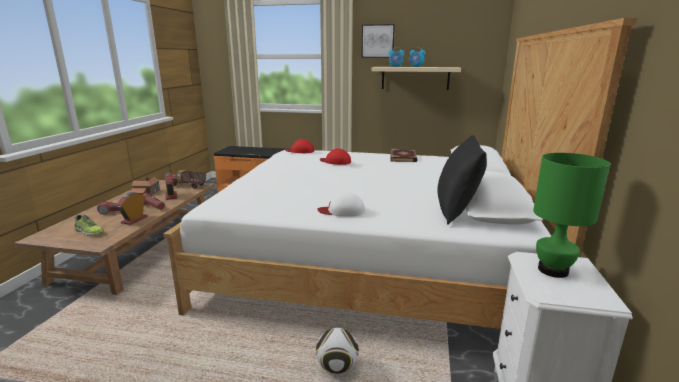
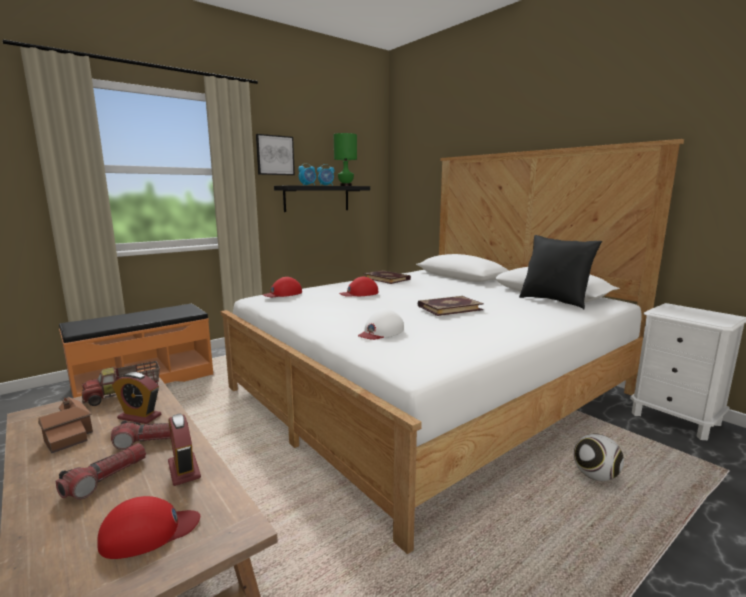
camera: 50 degrees left, 5 degrees down
(88, 231) = (149, 532): shoe -> red cap
(342, 211) = (512, 325): white cap -> white cap (381, 332)
(350, 187) = (449, 308): none -> book
(415, 78) = (317, 198): beige shelf -> black shelf
(553, 270) = (683, 312): green table lamp -> green table lamp (346, 186)

